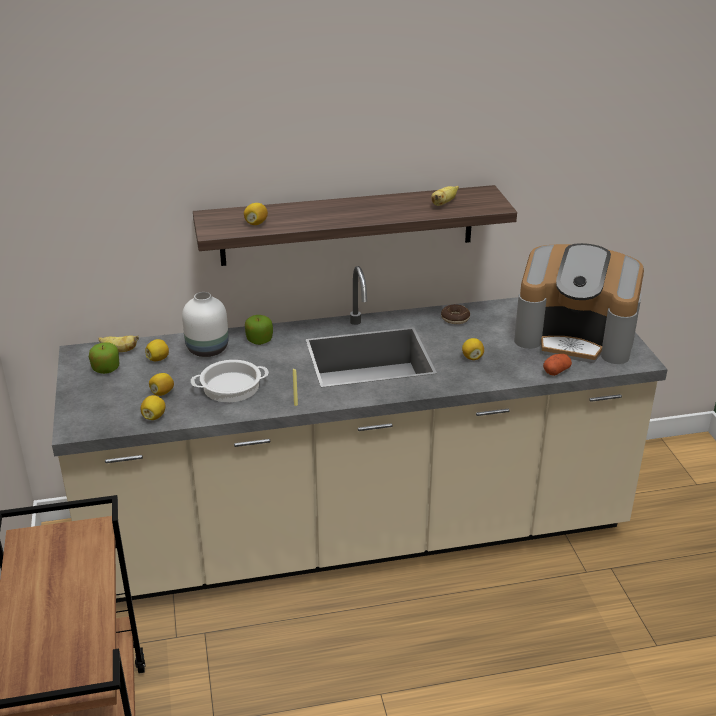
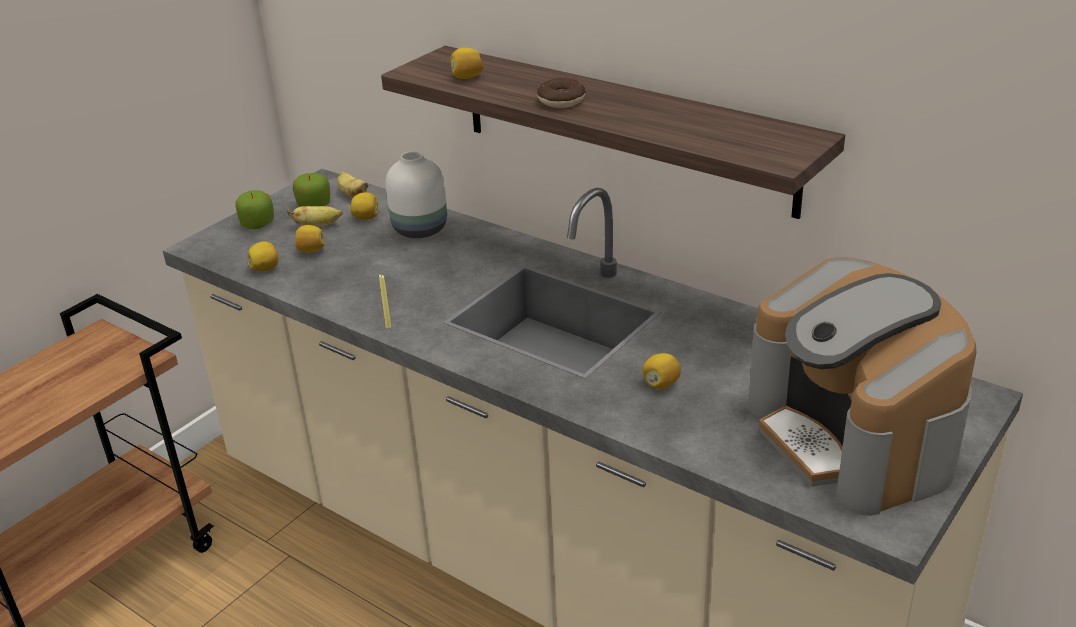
camera: 50 degrees right, 0 degrees up
(231, 386) = (372, 276): cooking pot -> none
(259, 340) = (480, 244): apple -> apple (258, 224)
(443, 203) = (717, 131): banana -> banana (318, 225)
(455, 318) = (729, 328): donut -> donut (561, 101)
(556, 371) = (737, 464): potato -> none

